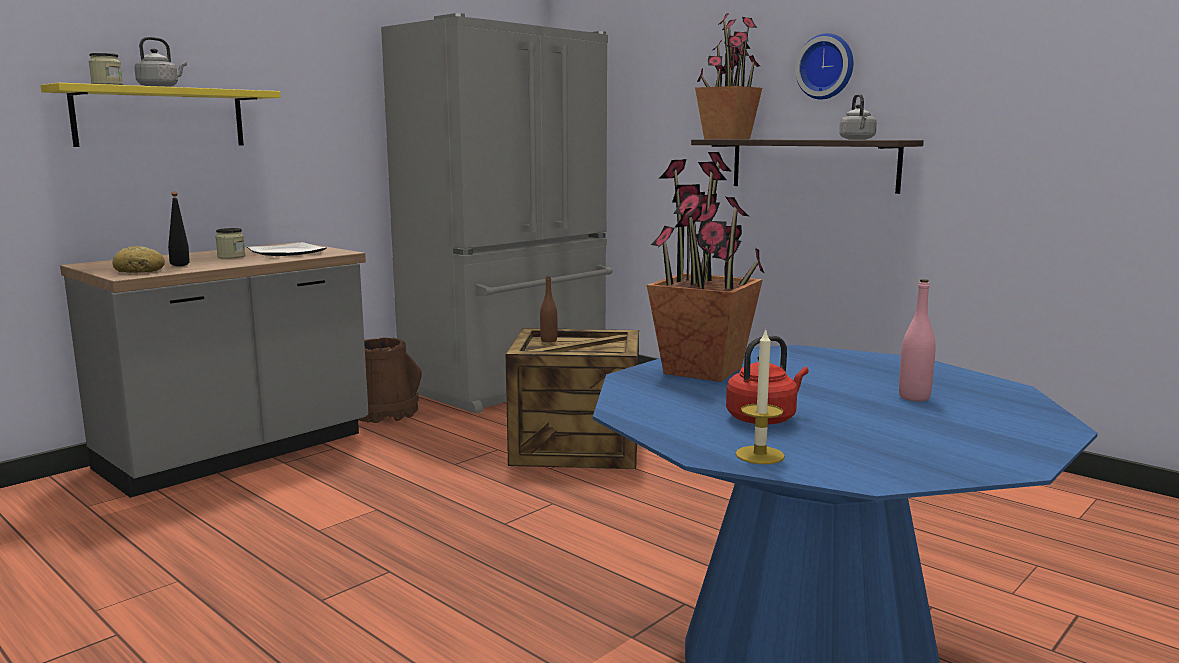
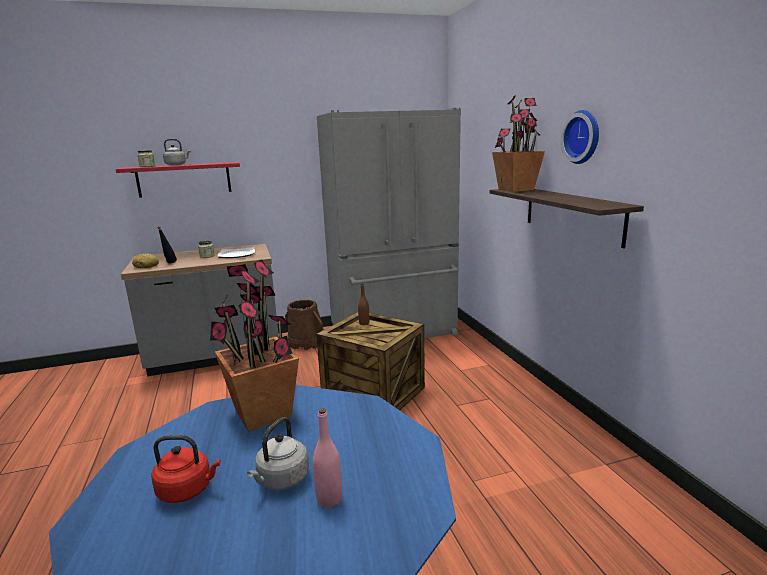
camera: 30 degrees right, 5 degrees up
(160, 117) = (184, 179): yellow shelf -> red shelf
(759, 455) = (101, 539): candle -> none
(857, 139) = (588, 201): grey kettle -> grey kettle (281, 480)

